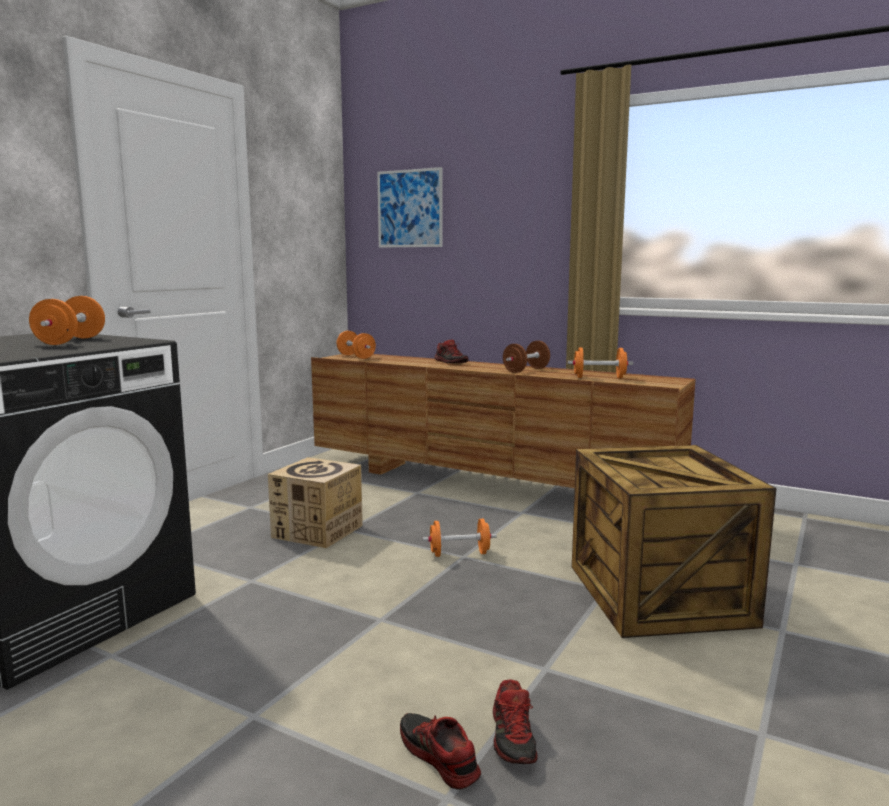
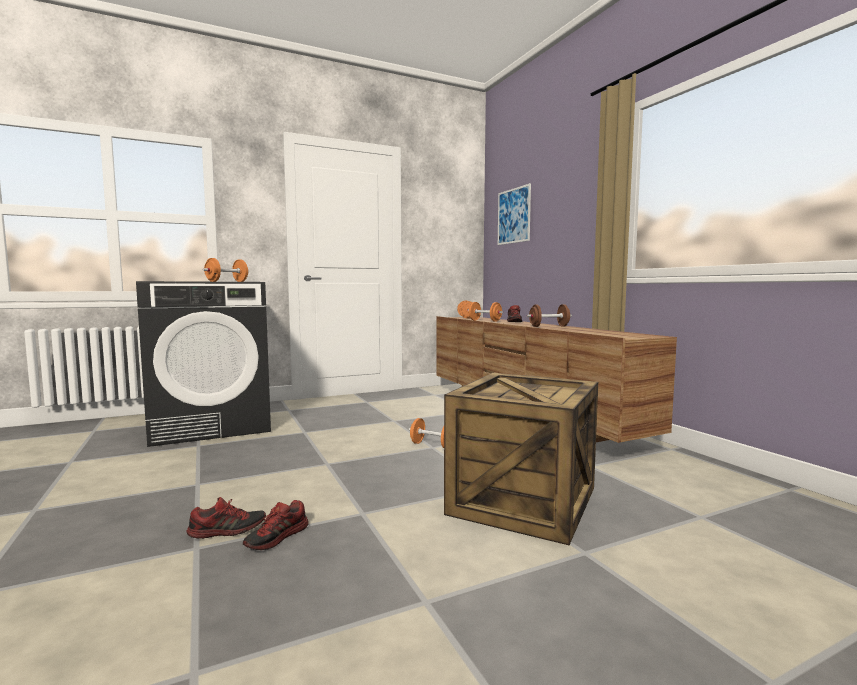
camera: 35 degrees right, 5 degrees down
(317, 531) = (377, 418): cardboard box -> none
(437, 758) = (227, 530): shoe -> shoe turned 75 degrees clockwise
(599, 377) = (588, 331): orange dumbbell -> orange dumbbell (485, 321)

